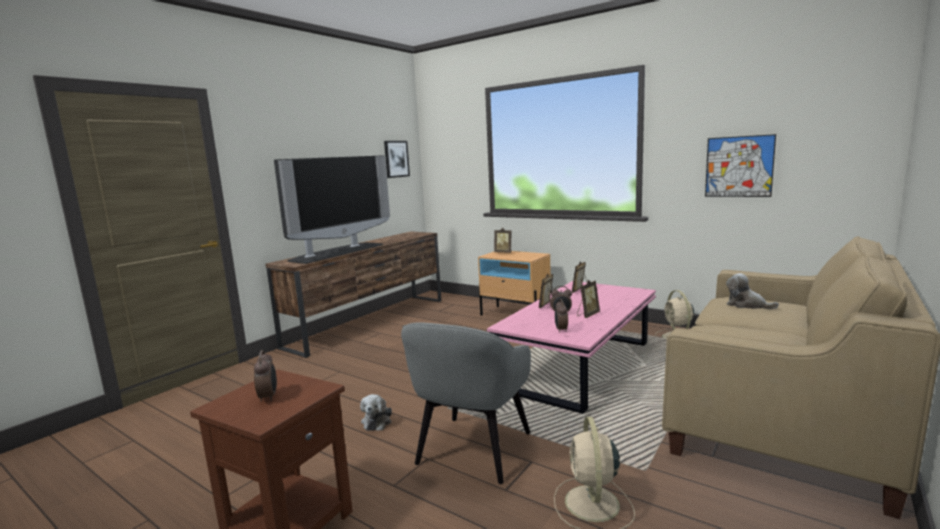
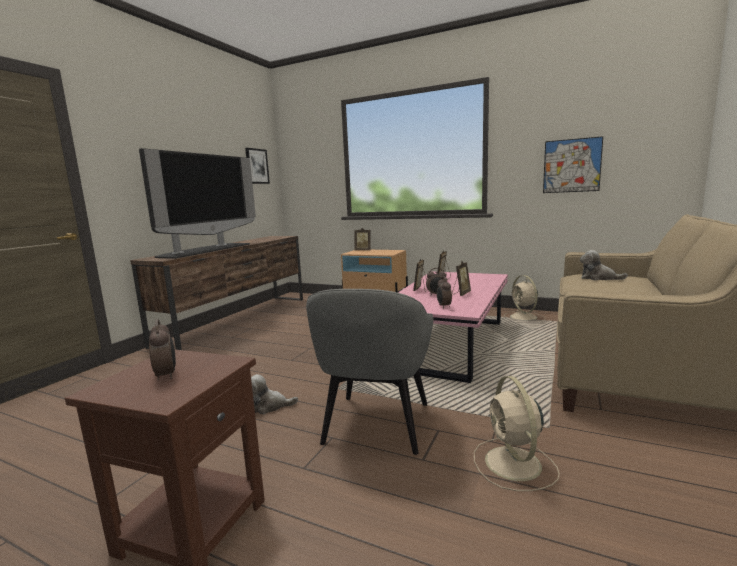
camera: 10 degrees left, 0 degrees up
(377, 421) = (268, 406): plush toy -> plush toy turned 90 degrees clockwise

